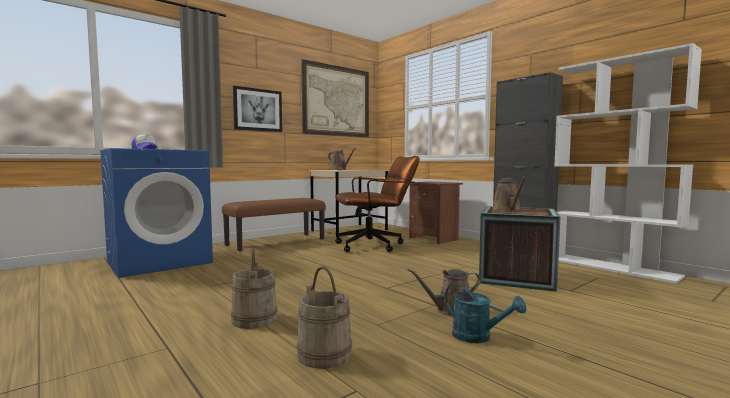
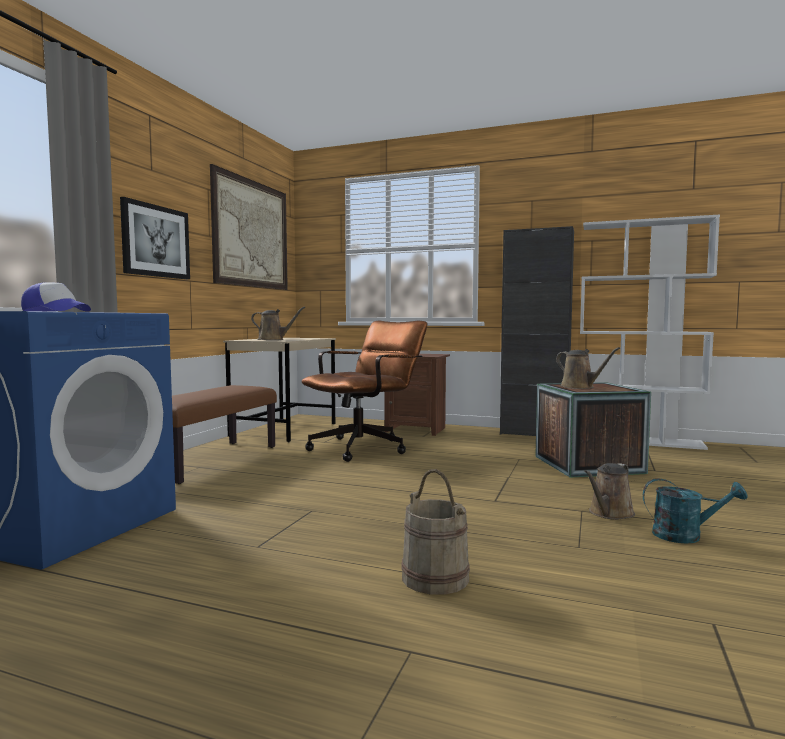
camera: 30 degrees left, 0 degrees up
(324, 354) = (605, 596): beige bucket -> none

